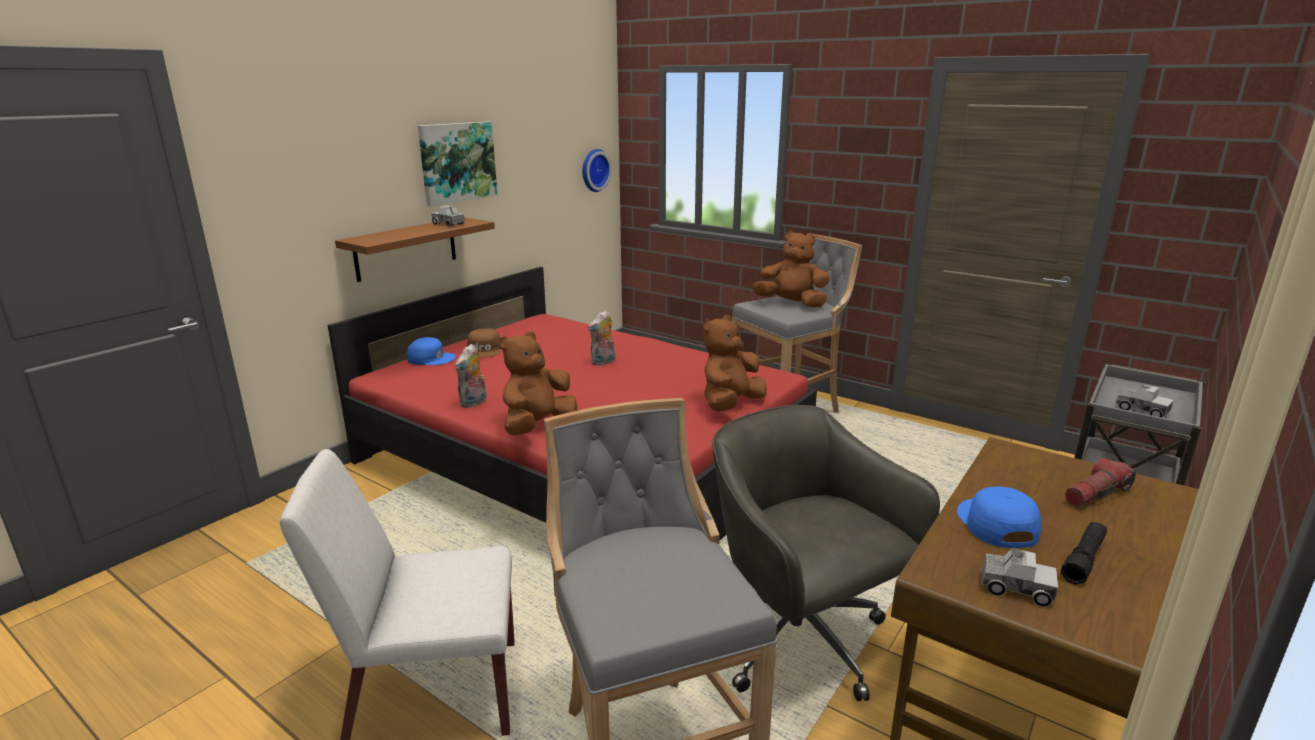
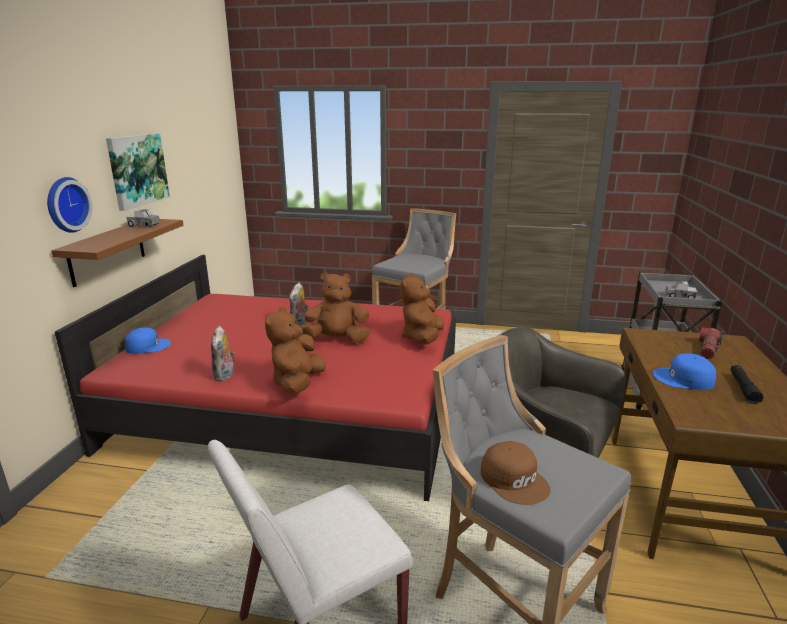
camera: 25 degrees left, 0 degrees up
(484, 350) = (190, 331): brown cap -> brown cap (515, 479)
(593, 170) = (227, 171): wall clock -> wall clock (65, 204)
(791, 304) = (412, 260): brown plush toy -> brown plush toy (336, 340)
(995, 524) = (684, 379): blue cap -> blue cap turned 45 degrees counterclockwise
(1016, 588) = (734, 414): toy truck -> none

